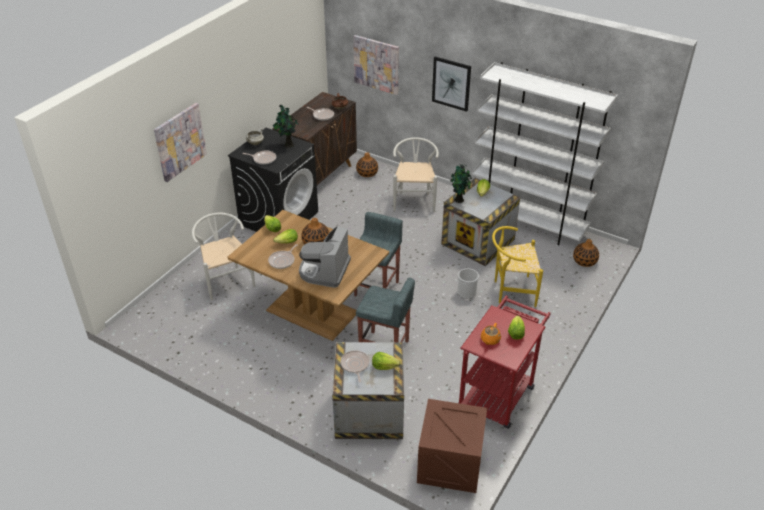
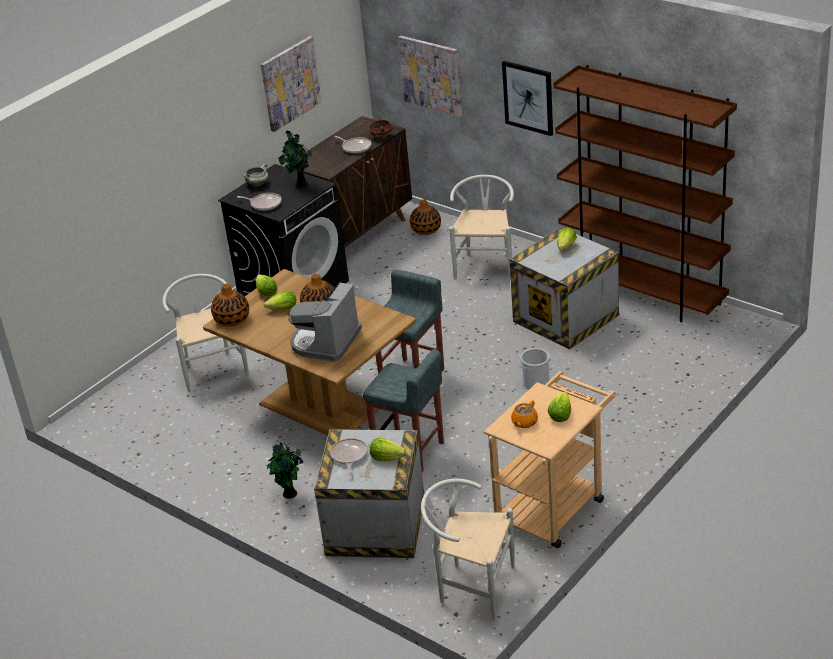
camera: 10 degrees right, 5 degrees down
(180, 141) = (149, 179): picture -> picture (290, 83)
(282, 261) = (273, 330): frying pan -> none
(450, 463) = (471, 587): crate -> white chair
(459, 200) = (531, 257): potted plant -> potted plant (290, 494)
(499, 392) = (554, 505): red cart -> beige cart
(511, 291) = (599, 381): yellow chair -> none
(527, 223) = (643, 294): white bookcase -> brown bookcase
(584, 261) = (714, 343): vase -> vase (232, 319)

